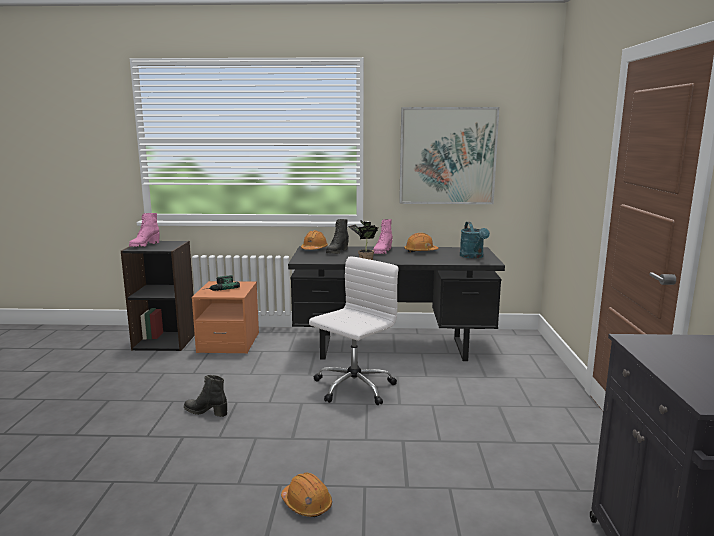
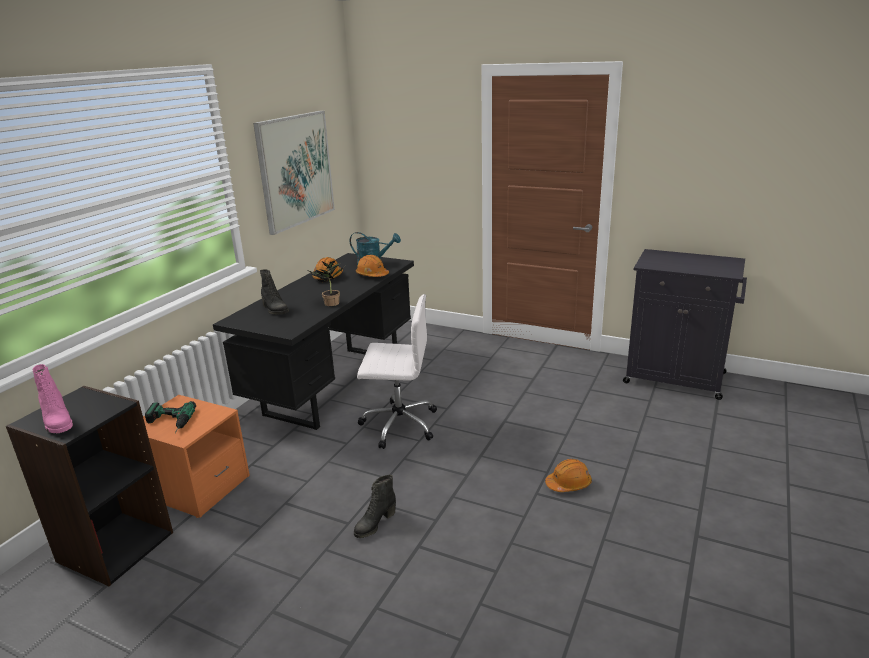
camera: 65 degrees left, 10 degrees up
(314, 249) = (244, 318): orange hard hat -> orange hard hat (372, 275)
(353, 388) = (398, 424): white office chair -> white office chair turned 120 degrees clockwise
(382, 252) = (307, 291): pink boot -> none

